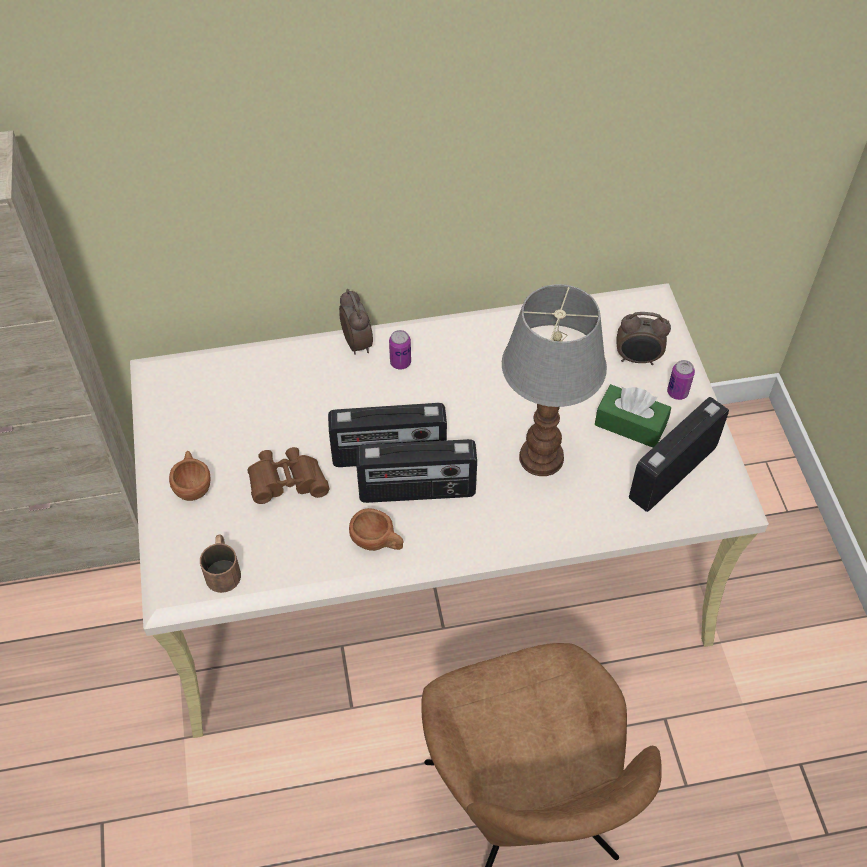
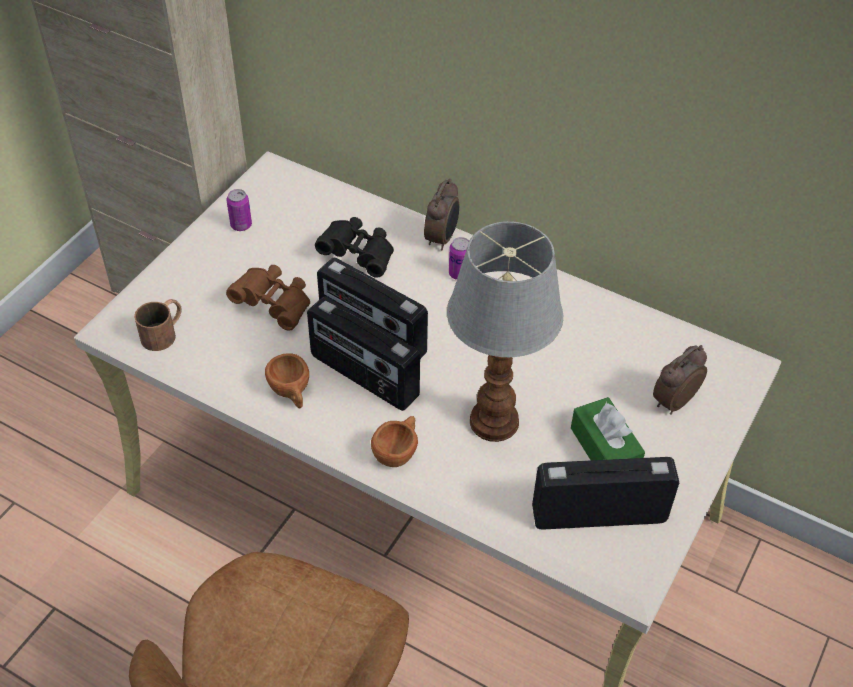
camera: 40 degrees right, 5 degrees down
(193, 485) = (209, 261): brown cup -> brown cup (398, 451)
(309, 398) = (358, 255): none -> black binoculars
(637, 359) = (673, 401): alarm clock -> alarm clock turned 90 degrees clockwise
(677, 392) = (680, 453): can -> can (241, 225)

